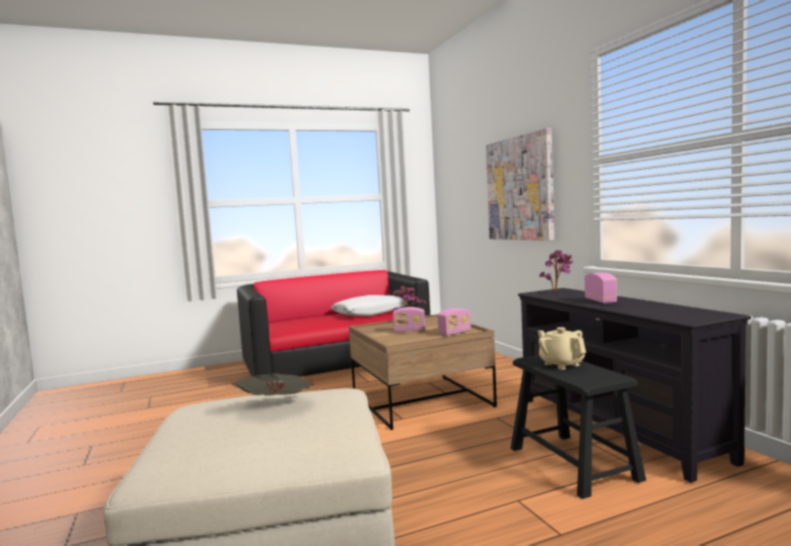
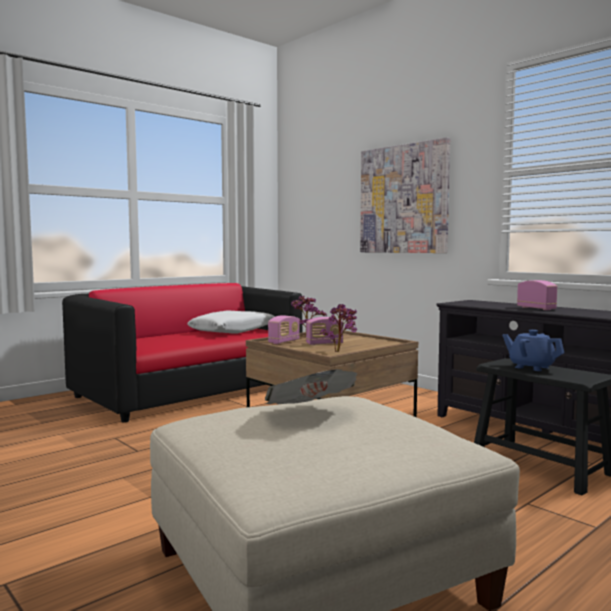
camera: 20 degrees left, 0 degrees up
(454, 333) = (378, 345): radio -> radio (284, 342)
(557, 291) = (473, 302): potted plant -> potted plant (340, 352)
(561, 364) = (531, 367): beige teapot -> blue teapot

